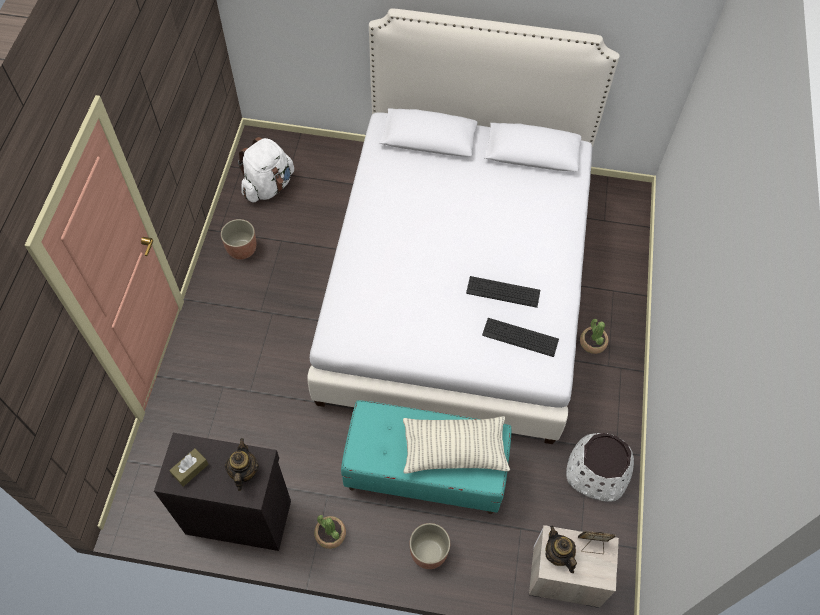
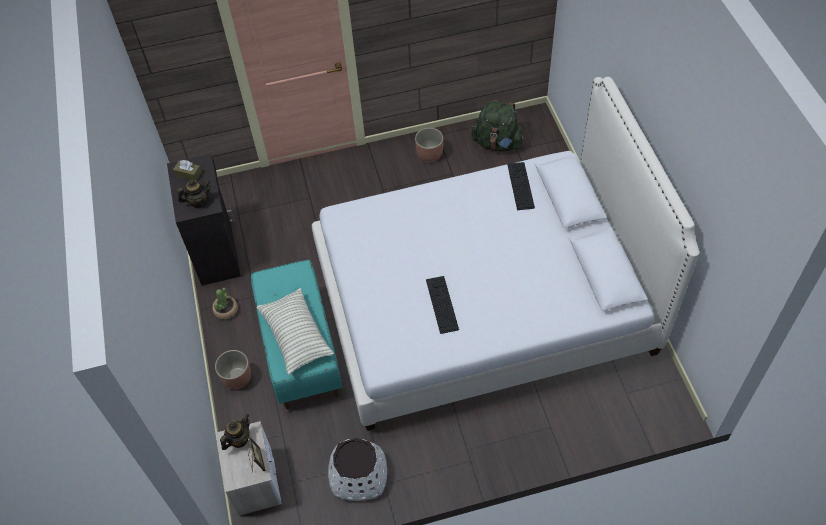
camera: 70 degrees right, 5 degrees down
(268, 186) = (497, 143): white backpack -> green backpack
(520, 337) = (404, 332): keyboard -> keyboard (520, 186)
(592, 343) = (484, 428): potted plant -> none

